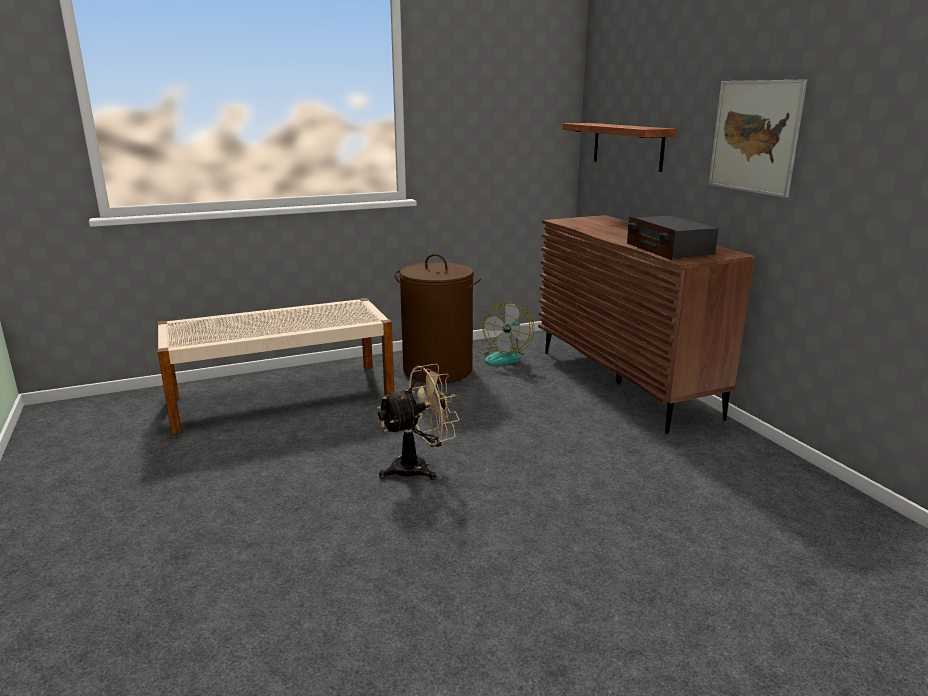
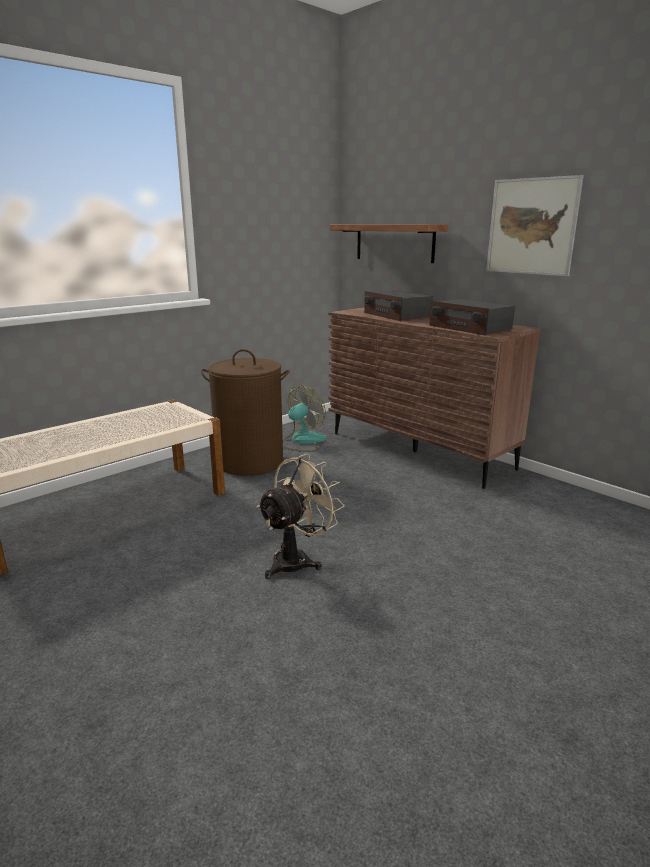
camera: 20 degrees left, 0 degrees up
(505, 356) = (302, 441): fan -> fan turned 135 degrees counterclockwise
(610, 228) = (396, 315): none -> radio

